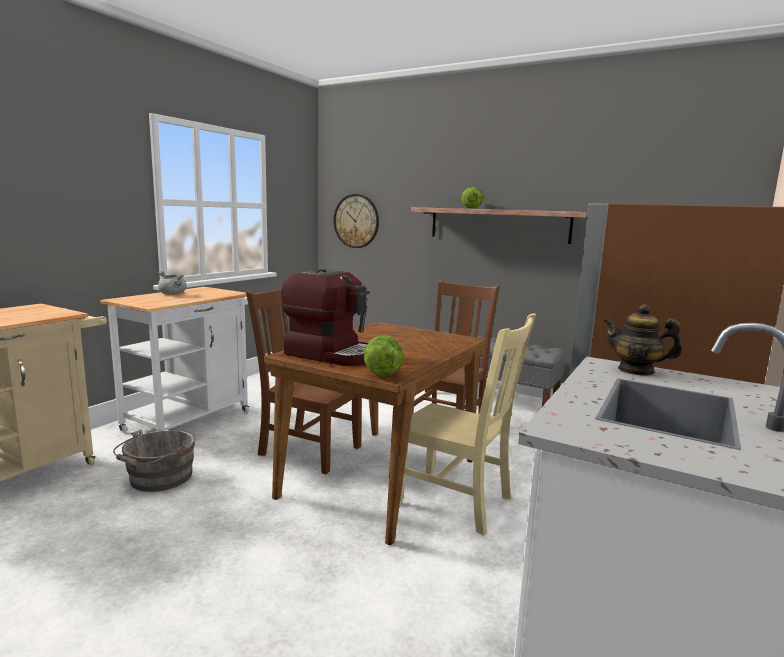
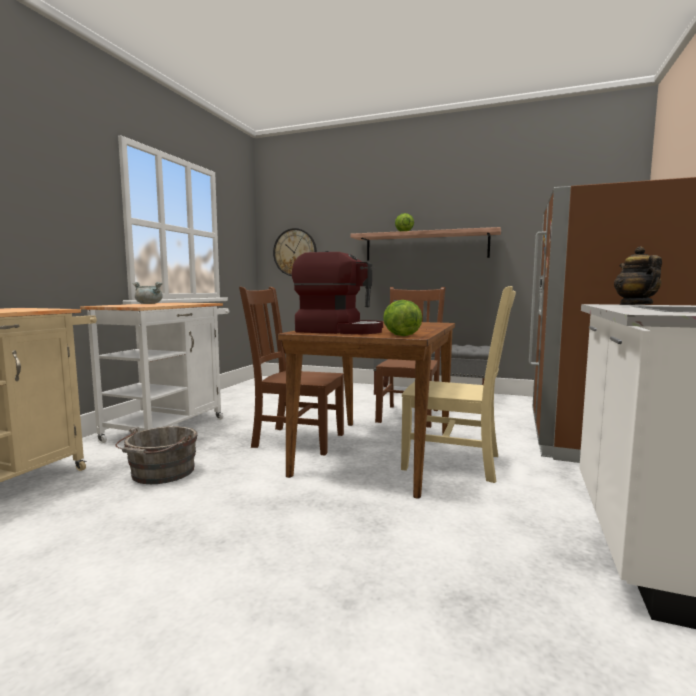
camera: 10 degrees left, 5 degrees down
(636, 370) = (635, 305): teapot -> teapot turned 75 degrees clockwise

